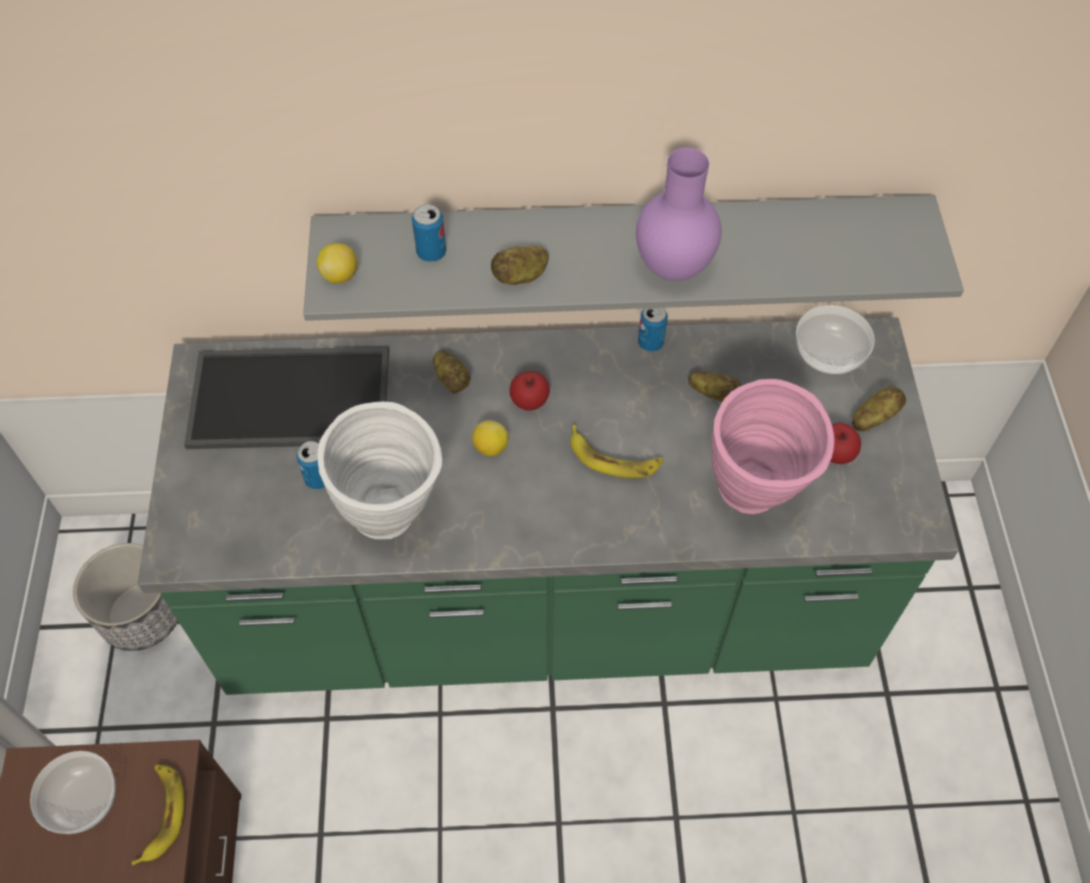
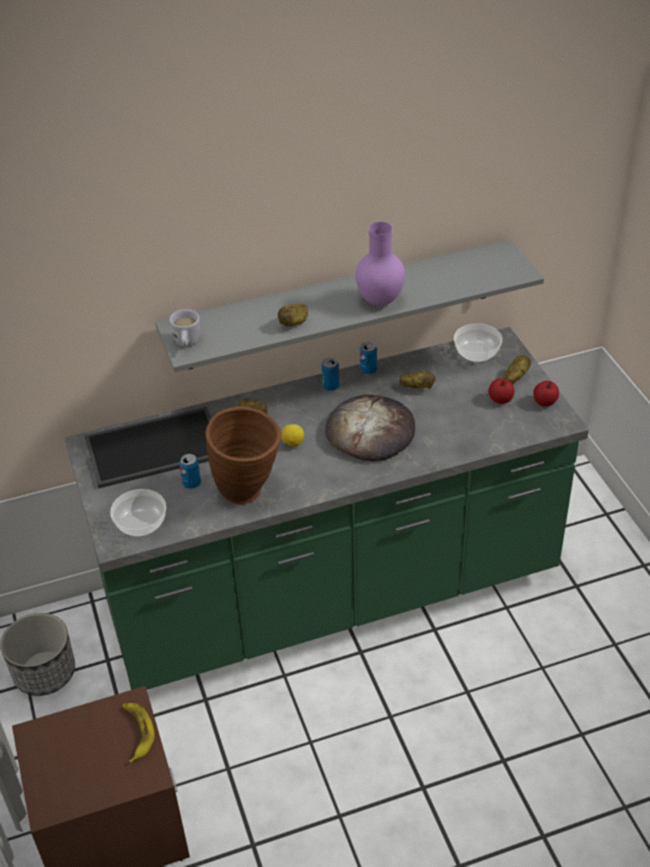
camera: 15 degrees left, 15 degrees down
(83, 800) = (79, 739): bowl -> bowl (142, 524)
(340, 275) = (187, 344): lemon -> white mug
(395, 520) = (249, 493): white vase -> brown vase
(431, 252) = (236, 323): can -> can (331, 386)
(529, 401) = (307, 415): apple -> apple (545, 402)
(613, 458) = (370, 431): banana -> bread
(754, 499) = (462, 432): pink vase -> none

